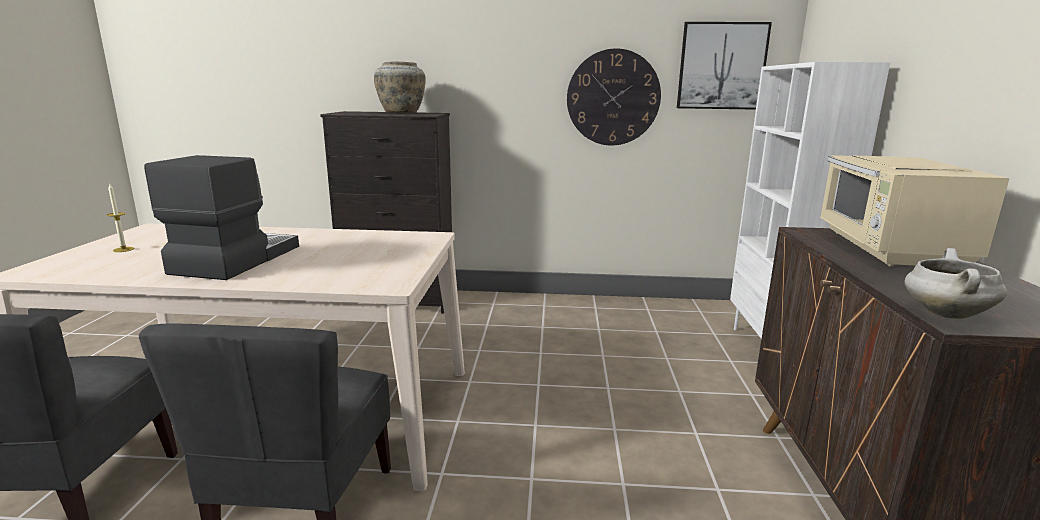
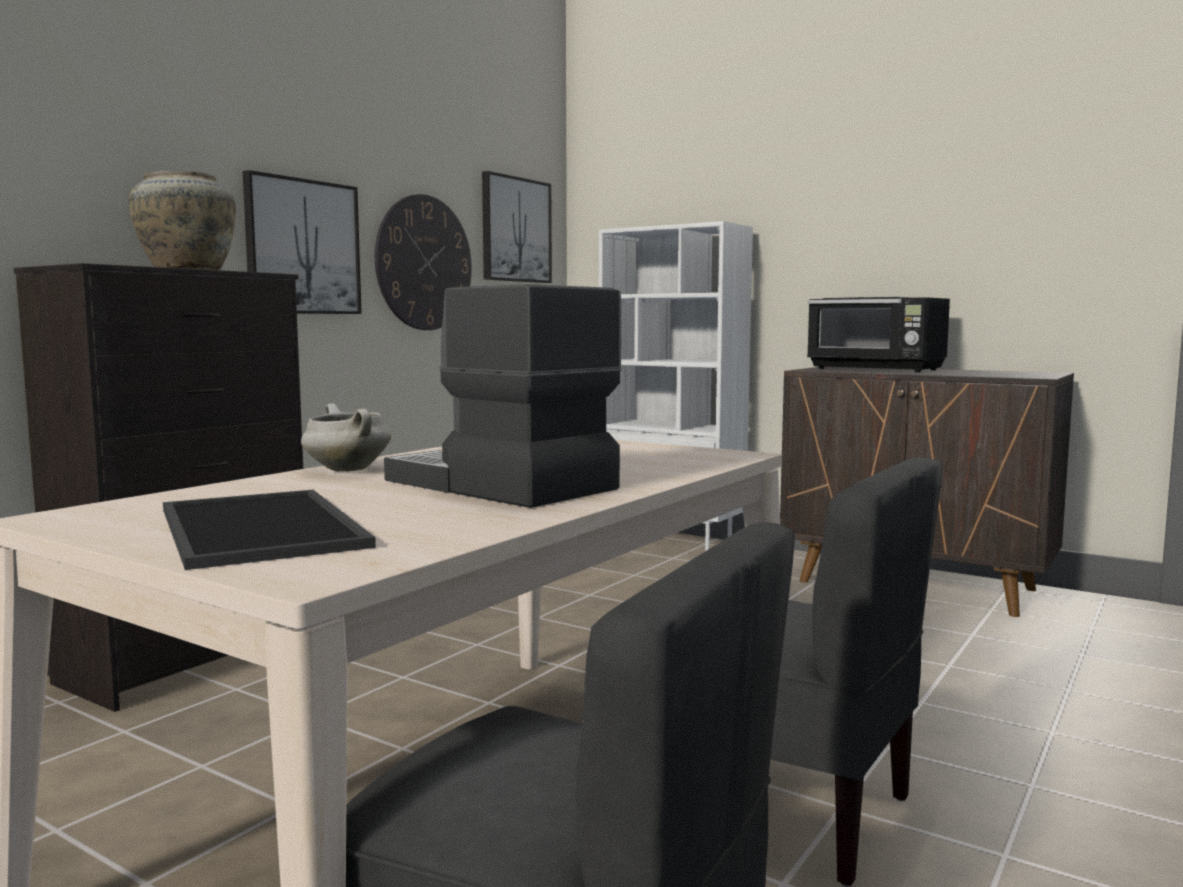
camera: 60 degrees left, 10 degrees down
(123, 249) = (254, 527): candle -> tray
(509, 92) = (302, 247): none -> picture
(889, 249) = (877, 369): beige microwave -> black microwave
(944, 313) = (1022, 376): white cooking pot -> white cooking pot (346, 470)

